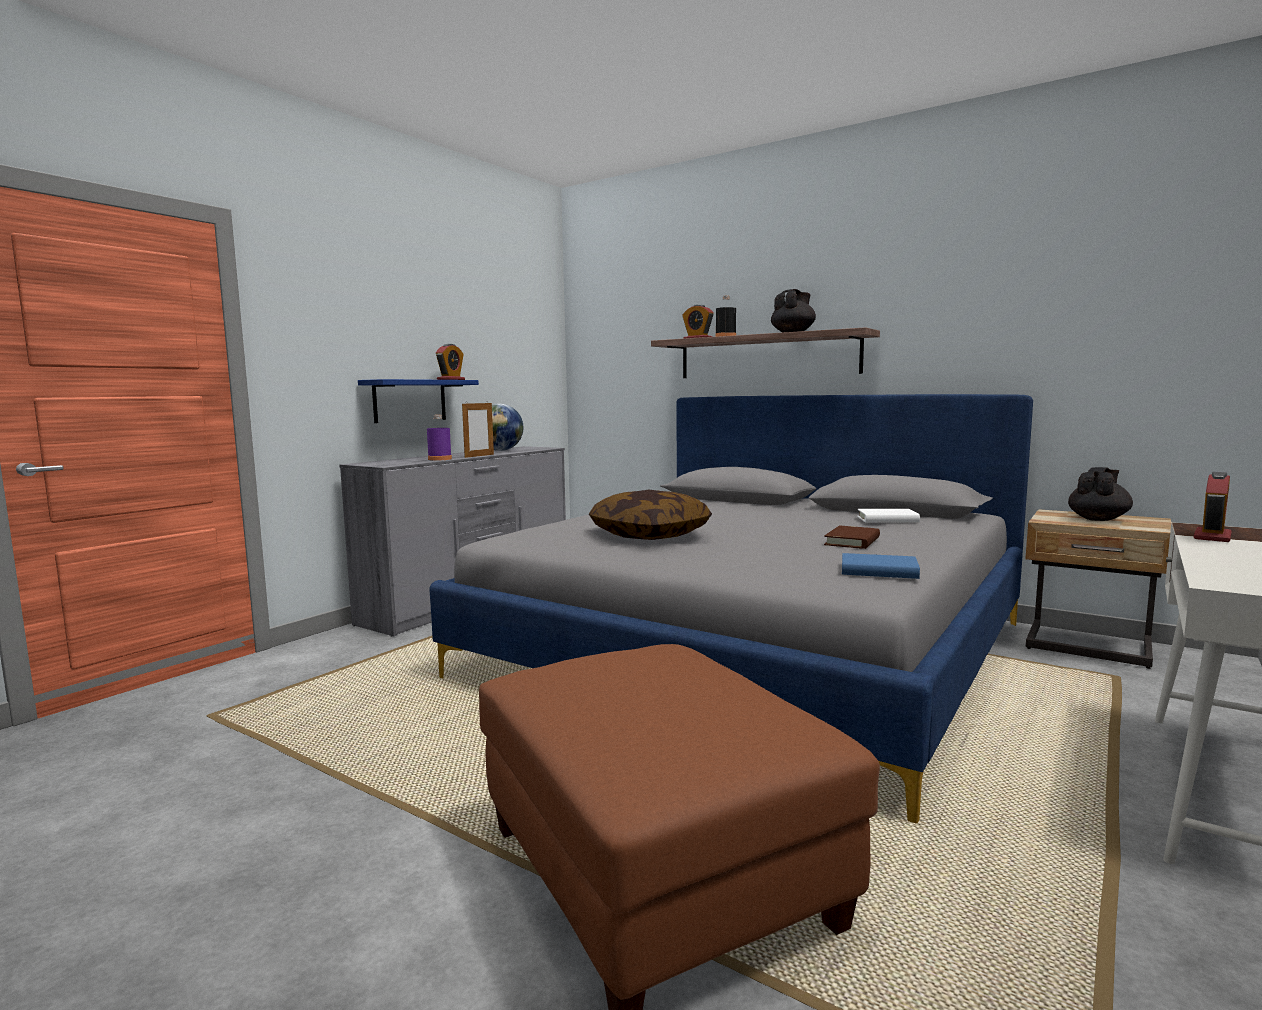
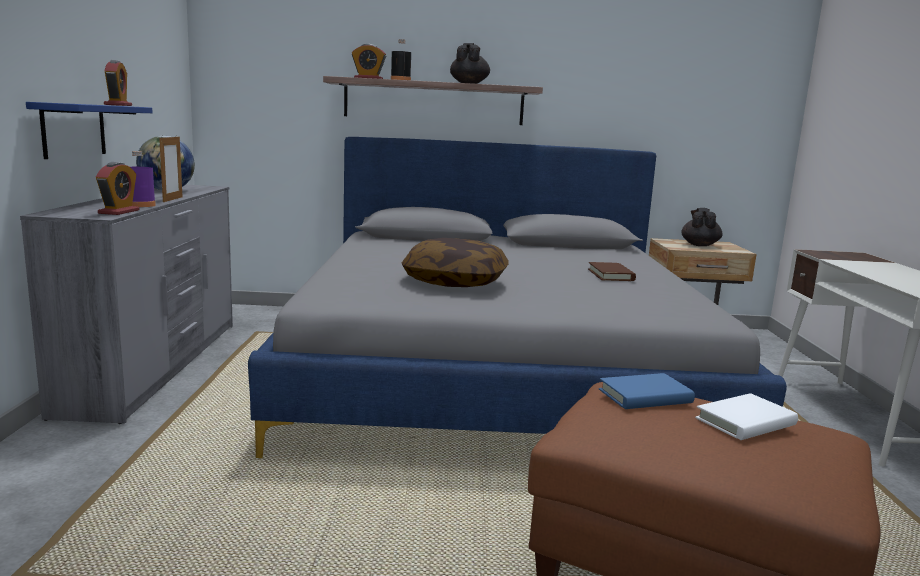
camera: 35 degrees left, 5 degrees up
(879, 571) = (683, 300): blue book -> blue book (645, 396)
(887, 519) = (587, 253): white book -> white book (745, 422)
(1212, 536) = (837, 259): alarm clock -> alarm clock (119, 212)

